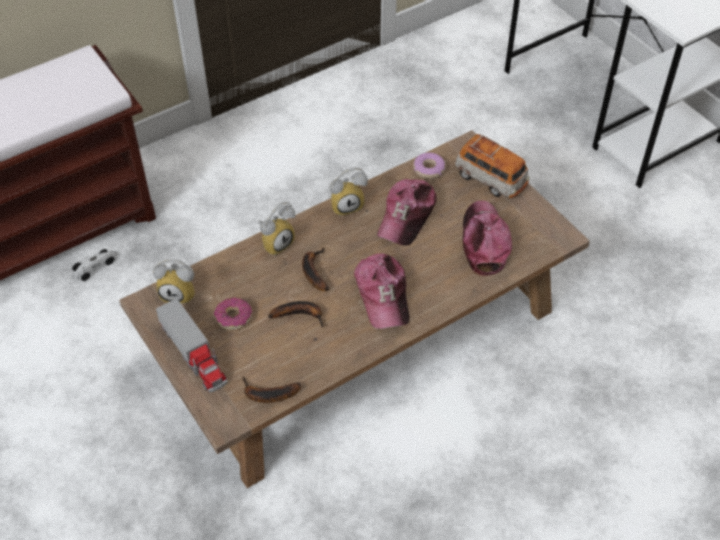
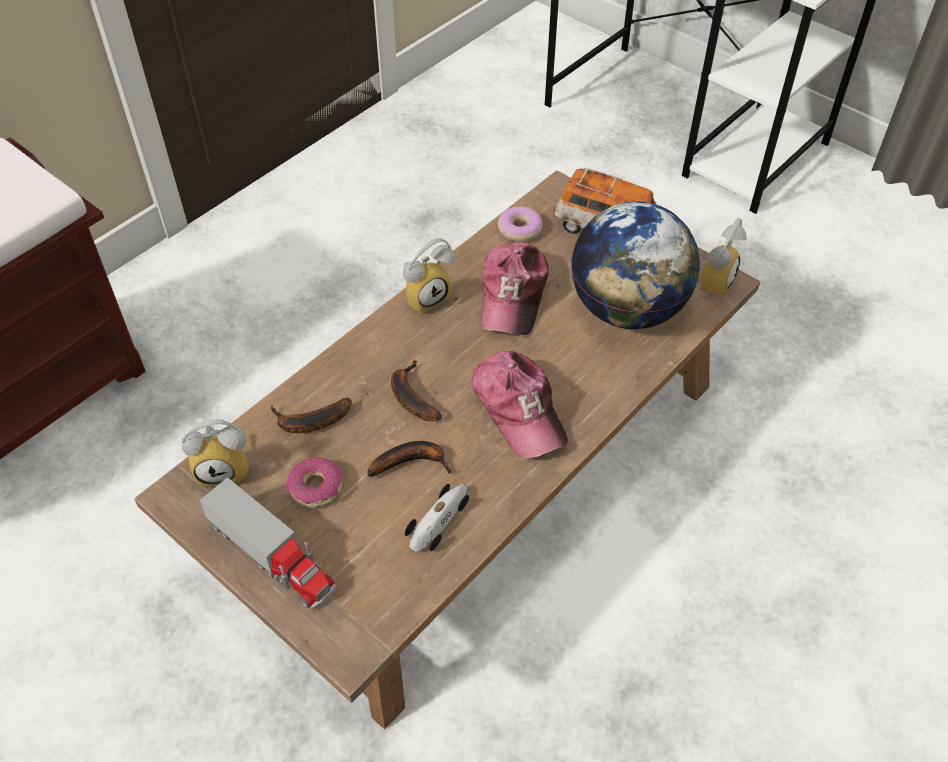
camera: 15 degrees left, 0 degrees up
(95, 267) = (74, 456): toy car -> toy car (439, 520)
(267, 395) = (402, 592): banana -> banana (309, 422)
(276, 242) = (344, 366): alarm clock -> alarm clock (711, 280)
(484, 242) = (627, 309): cap -> globe

